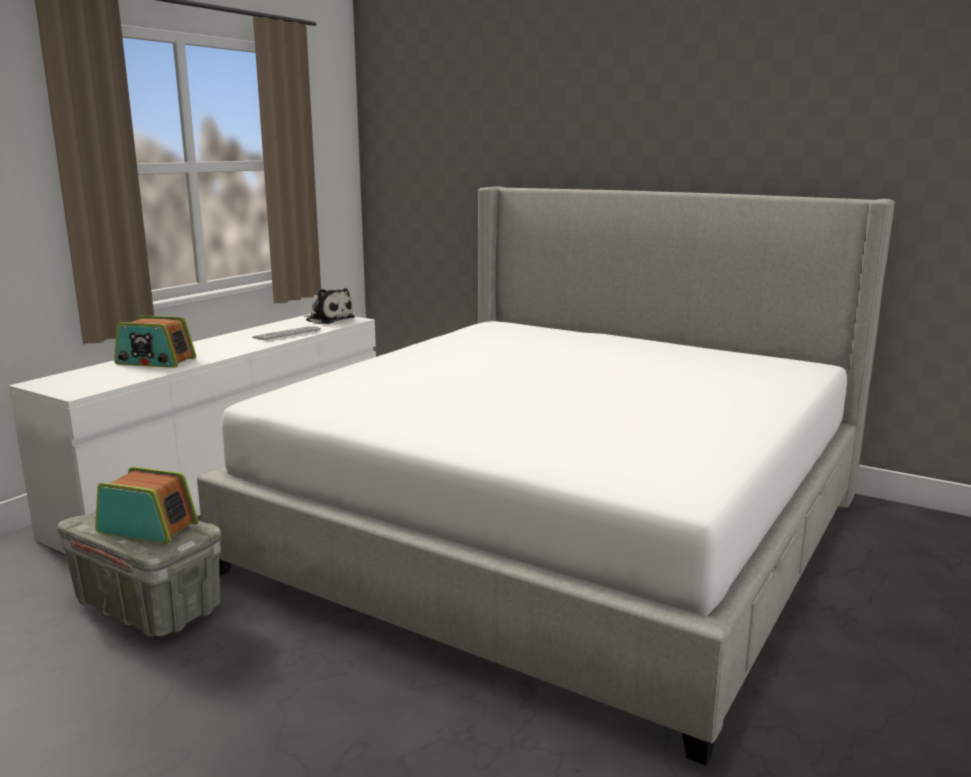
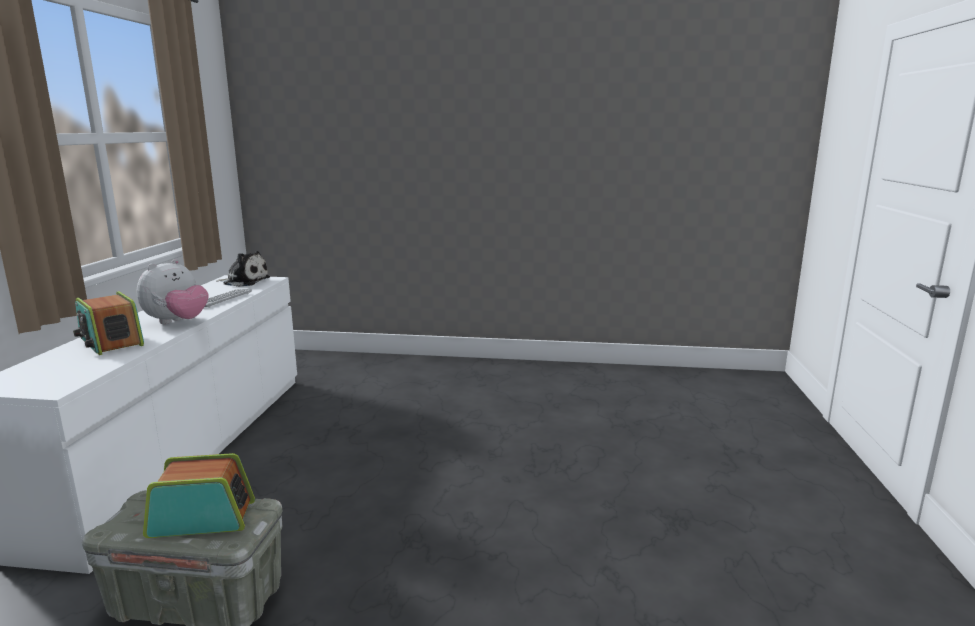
camera: 25 degrees left, 0 degrees up
(155, 361) = (111, 342): radio -> radio turned 60 degrees clockwise
(225, 351) = (177, 322): none -> plush toy
(561, 532) = (519, 435): bed -> none

